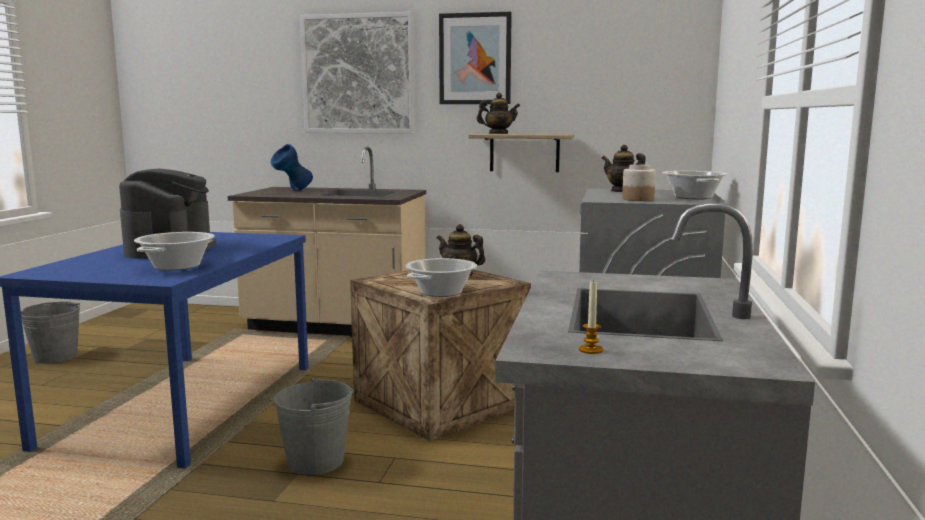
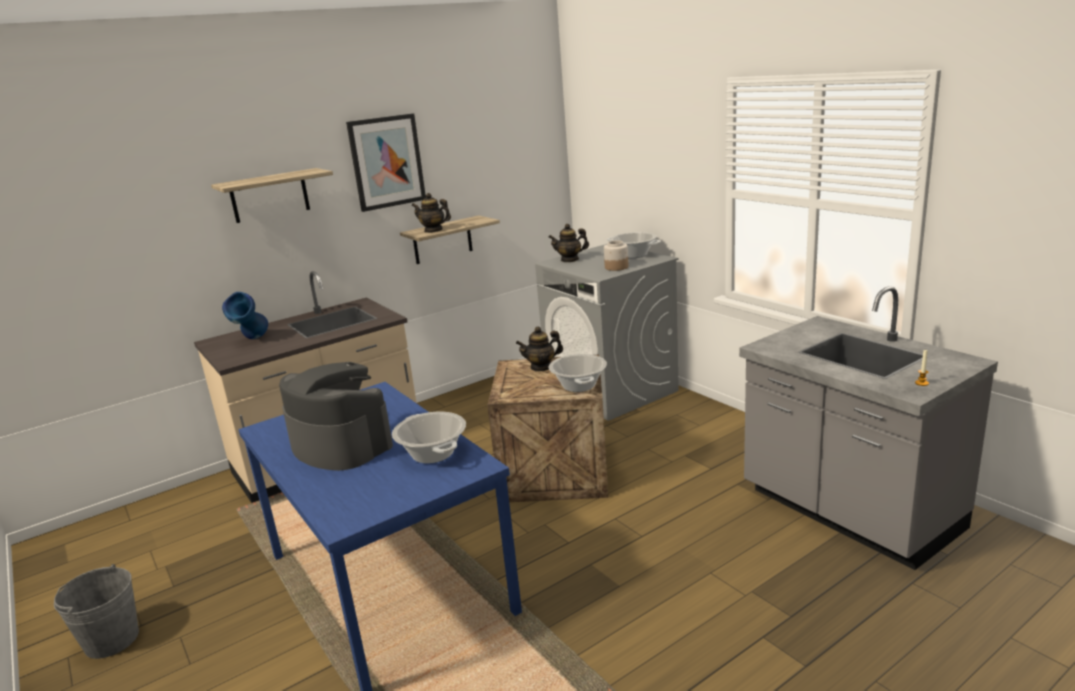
camera: 45 degrees left, 10 degrees up
(316, 461) = (581, 551): grey bucket -> none
(358, 74) = (269, 196): picture -> shelf
(498, 134) = (433, 230): teapot -> teapot turned 105 degrees counterclockwise

